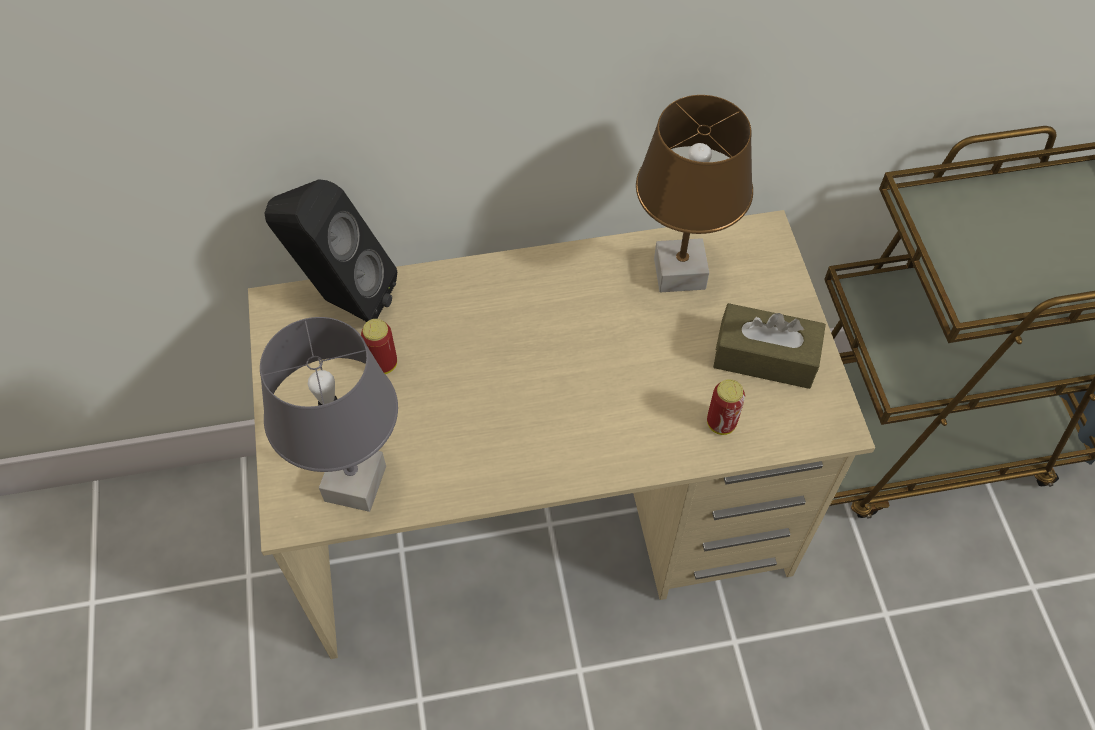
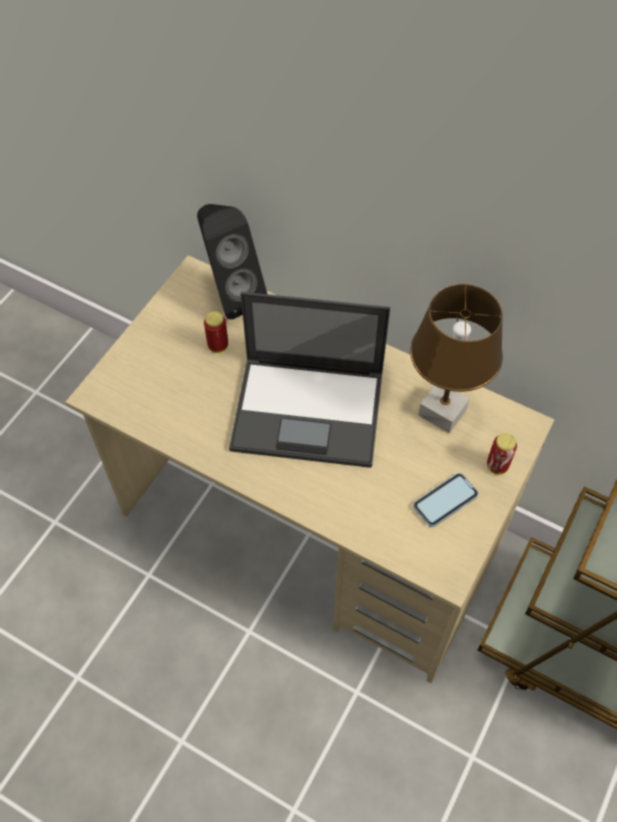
camera: 40 degrees right, 0 degrees up
(356, 484) = (142, 401): grey table lamp -> none
(550, 363) = (310, 411): none -> laptop
(721, 423) = (376, 519): can -> can (497, 466)
(765, 357) = (445, 501): brown tissue box -> phone

